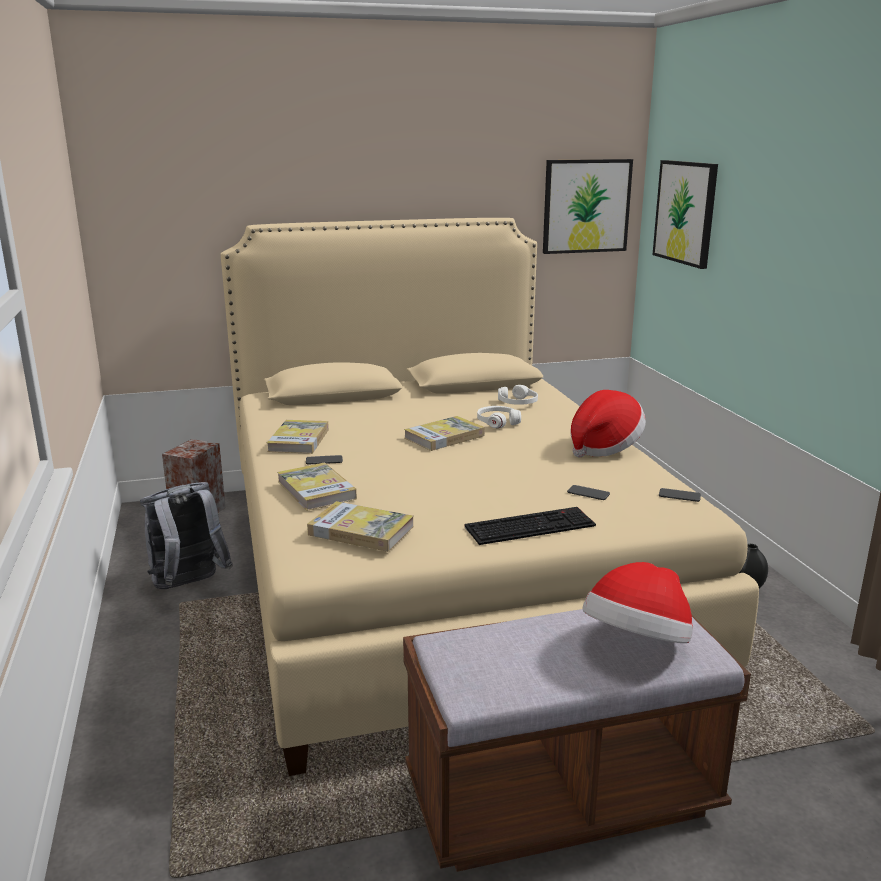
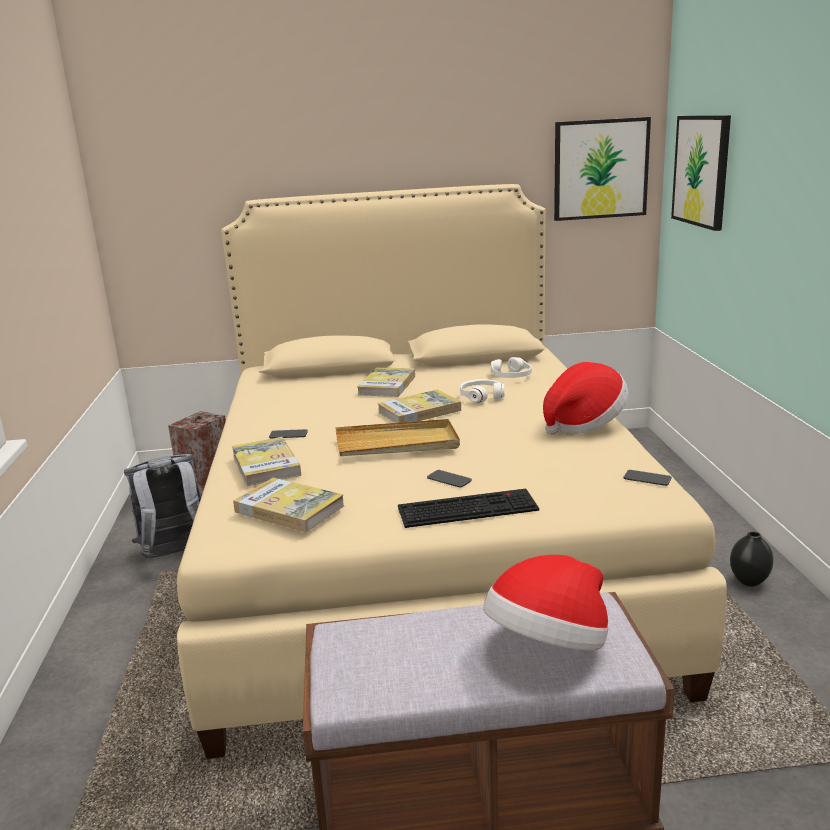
camera: 10 degrees right, 0 degrees up
(299, 440) = (274, 413): book -> book (387, 385)
(437, 467) = (397, 443): none -> beige tray
(588, 493) = (546, 474): phone -> phone (449, 479)

